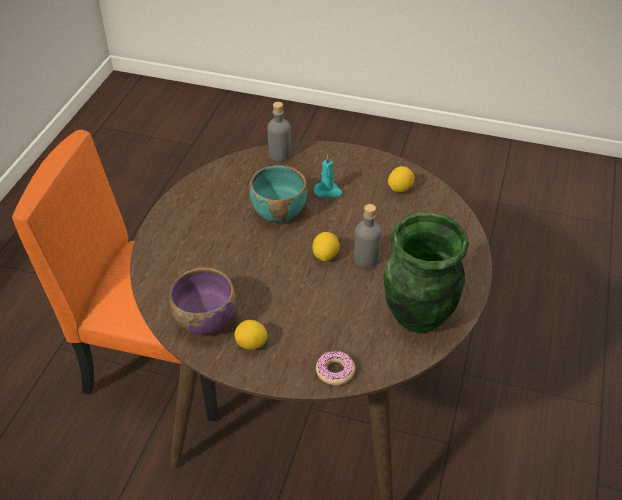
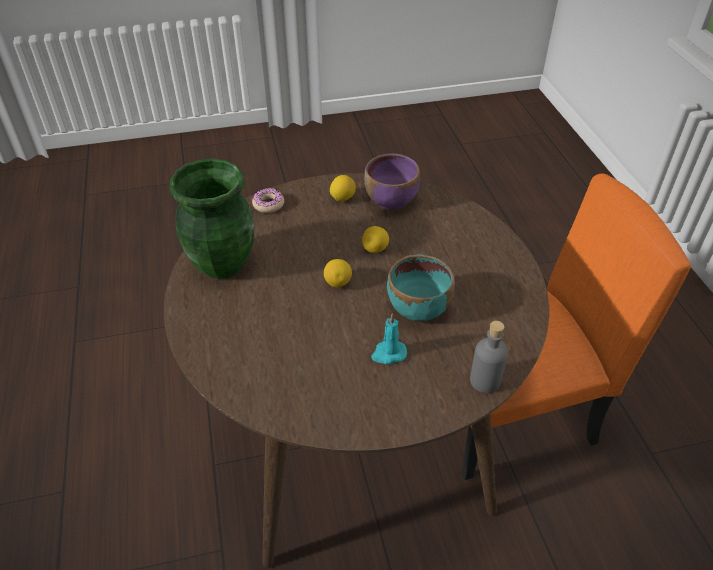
camera: 150 degrees right, 0 degrees up
(366, 258) = (297, 295): grey bottle -> none
(400, 189) = (310, 394): lemon -> lemon (375, 249)

